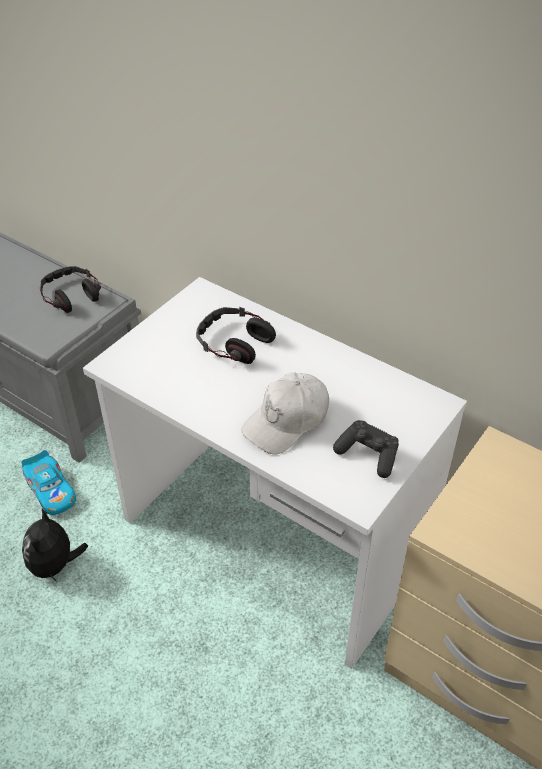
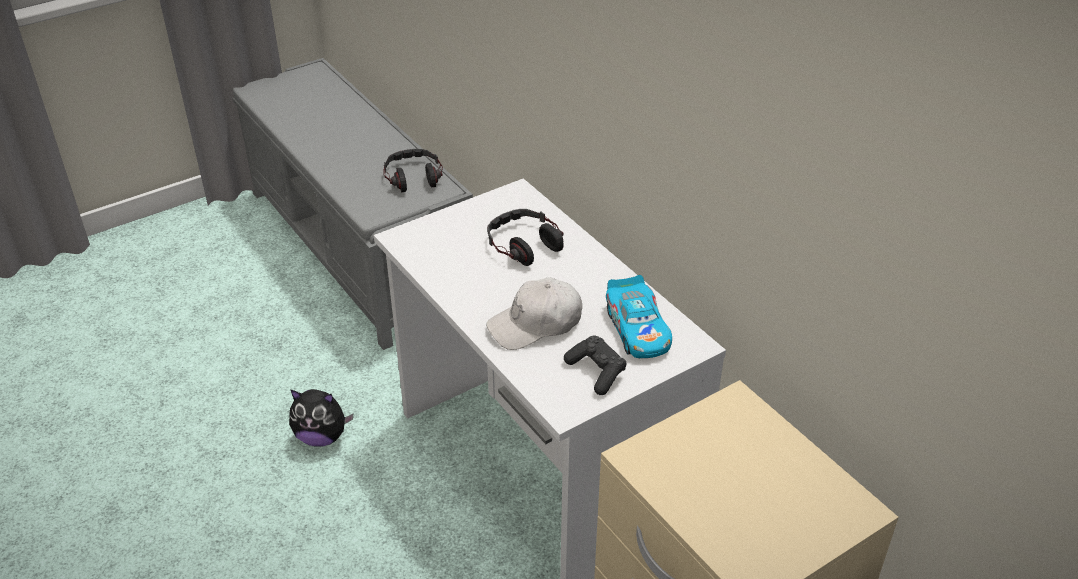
camera: 20 degrees right, 5 degrees down
(51, 490) = (346, 368): toy car -> toy car (637, 329)
(55, 565) = (321, 437): plush toy -> plush toy turned 105 degrees counterclockwise

